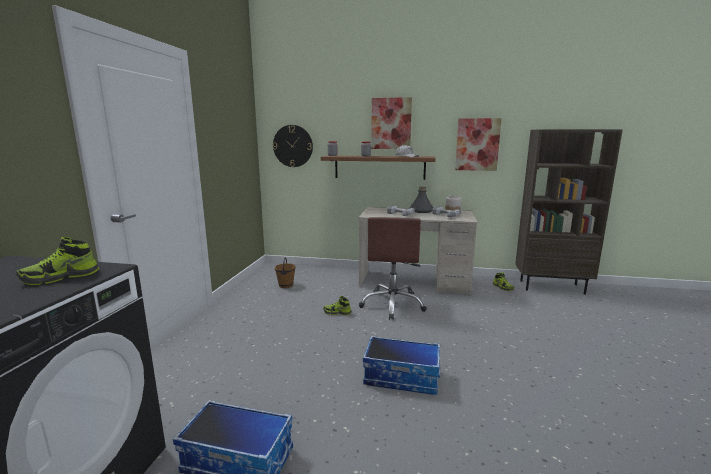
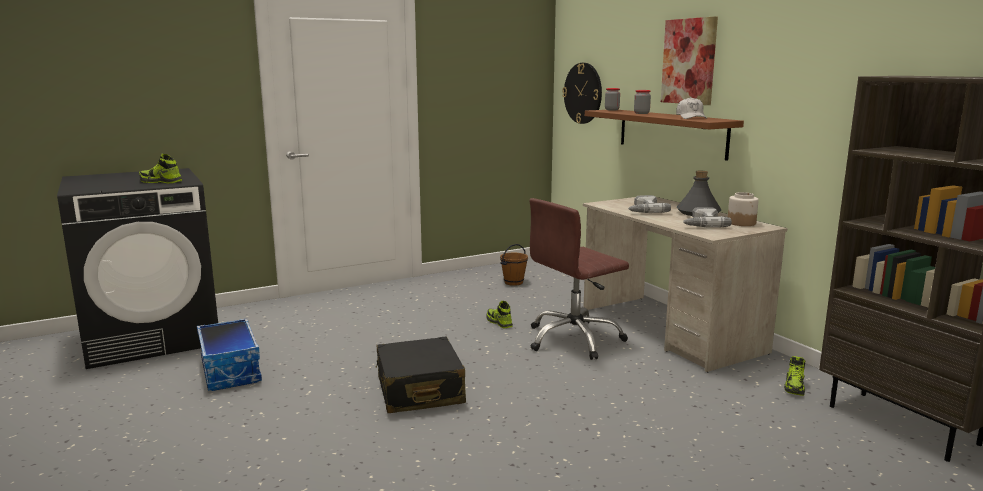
camera: 50 degrees right, 0 degrees up
(402, 377) = (419, 390): storage box -> black suitcase
(477, 144) = (809, 102): picture -> none

